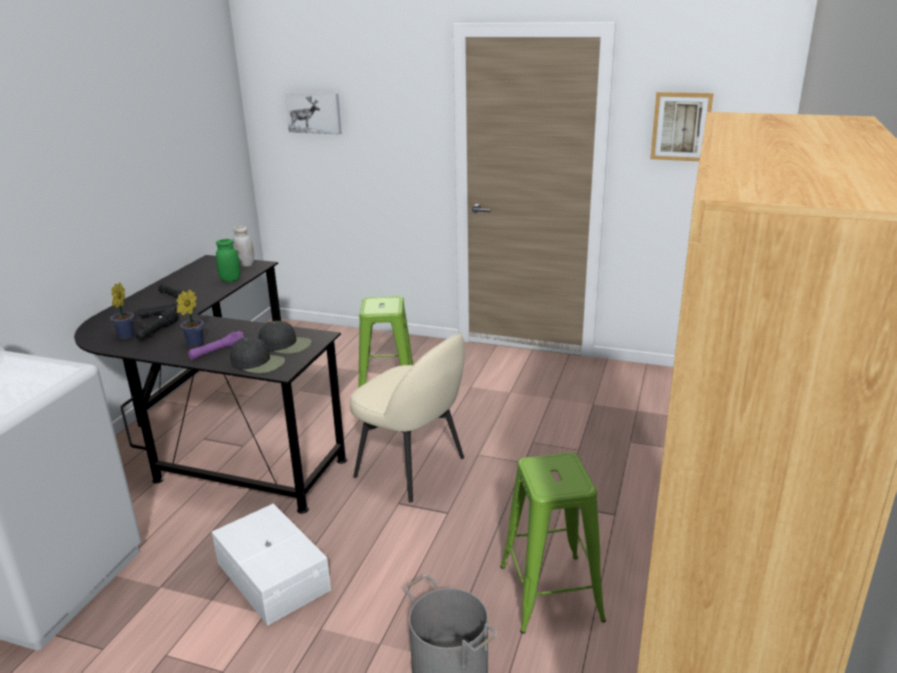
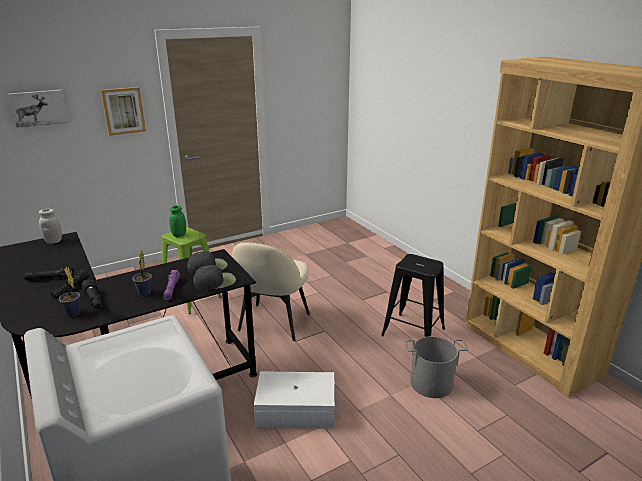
camera: 50 degrees left, 0 degrees up
(230, 280) = (66, 253): green jar -> green jar (179, 235)
(412, 468) = (273, 323): beige chair -> beige chair turned 120 degrees clockwise
(550, 593) = (413, 332): green stool -> black stool
(681, 126) = (300, 85): picture -> picture (123, 110)

